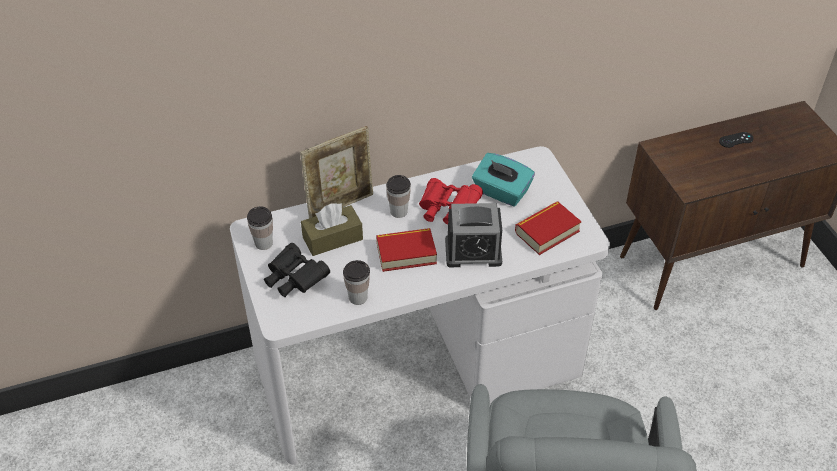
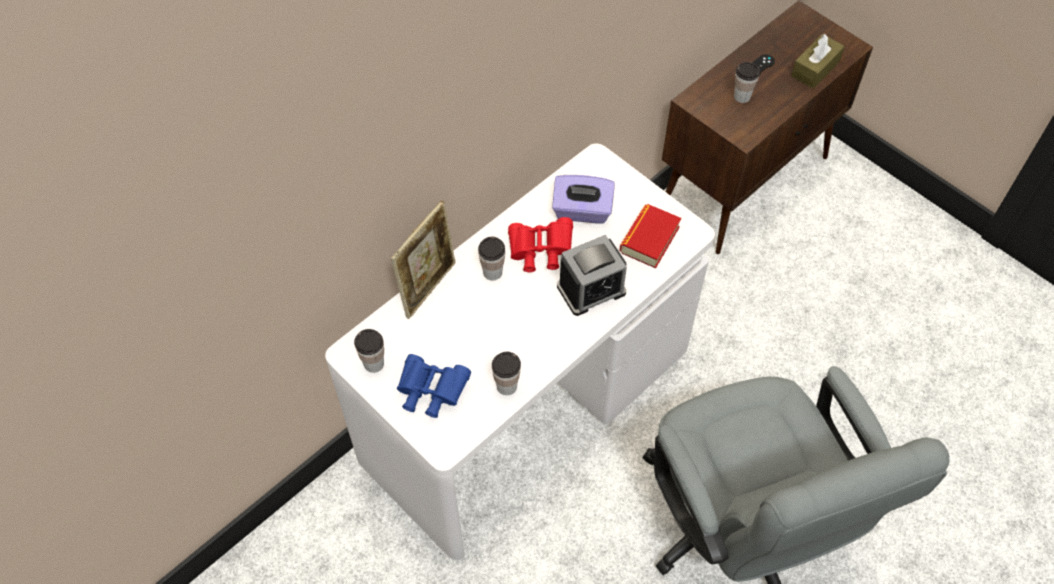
camera: 25 degrees left, 10 degrees up
(294, 279) = (431, 392): black binoculars -> blue binoculars
(332, 238) = (442, 329): brown tissue box -> brown tissue box (815, 69)
(406, 253) = (527, 317): book -> none
(501, 192) = (582, 211): turquoise tissue box -> purple tissue box
(705, 158) = (742, 96): none -> cup

